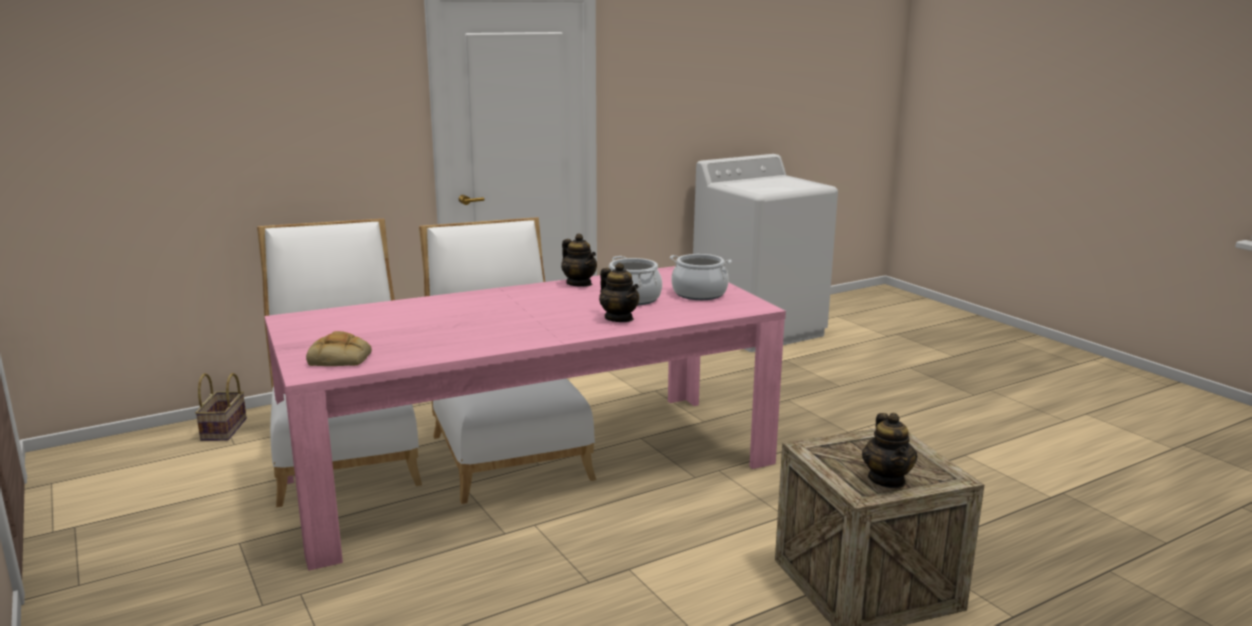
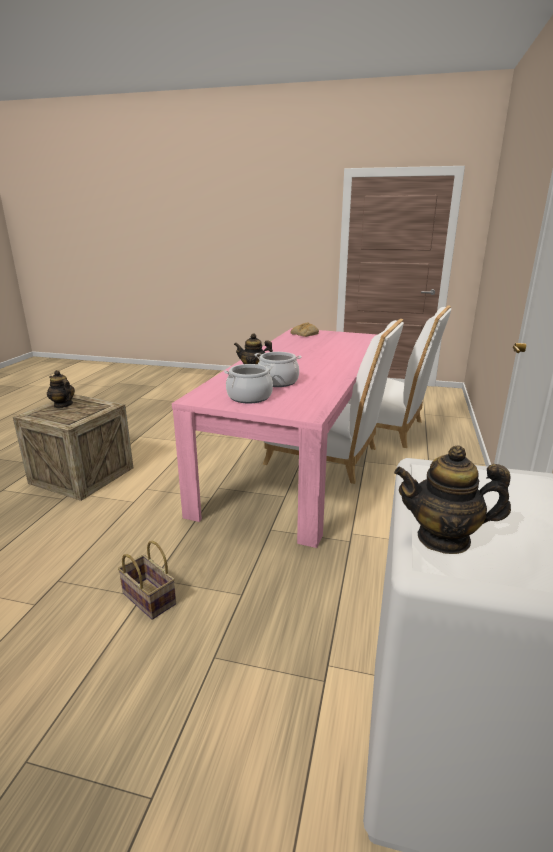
camera: 135 degrees right, 5 degrees up
(224, 430) = (446, 415): basket -> basket (147, 598)
(579, 284) = (334, 381): teapot -> teapot (444, 538)

